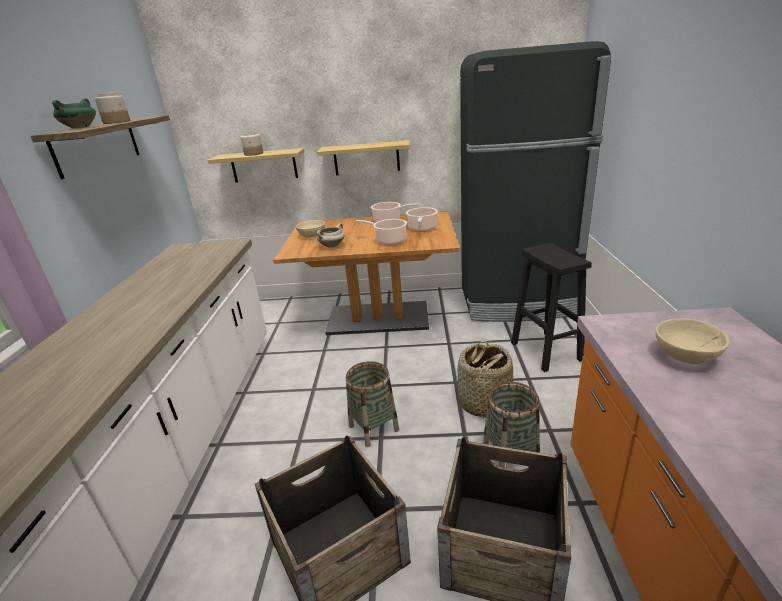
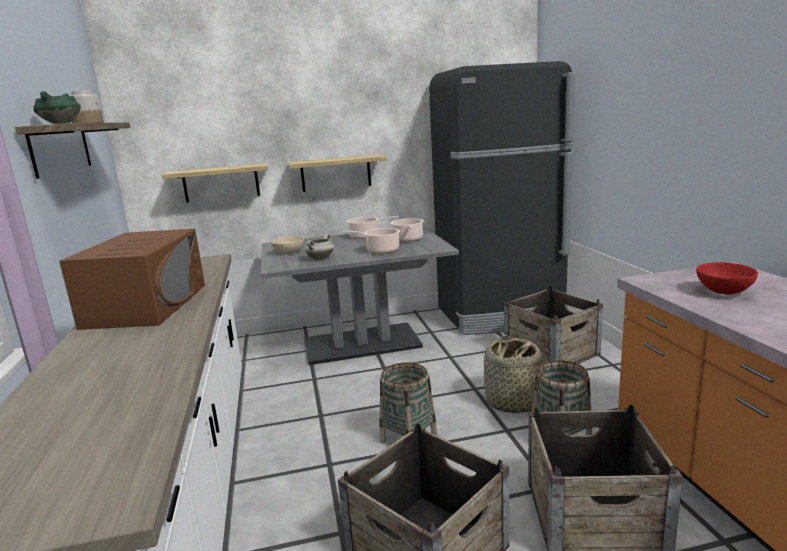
camera: 15 degrees left, 10 degrees down
(144, 296) = (147, 305): none -> brown microwave
(254, 154) = (215, 168): jar -> none
(378, 318) = (361, 344): brown dining table -> grey dining table
(547, 352) = (551, 352): black stool -> crate
(686, 356) = (724, 291): beige bowl -> red bowl

